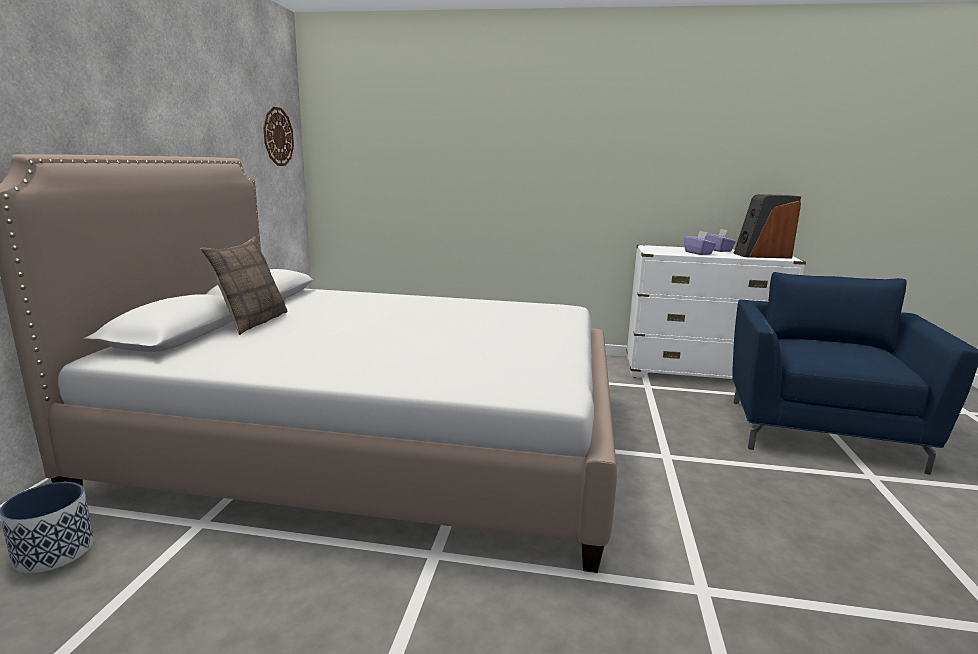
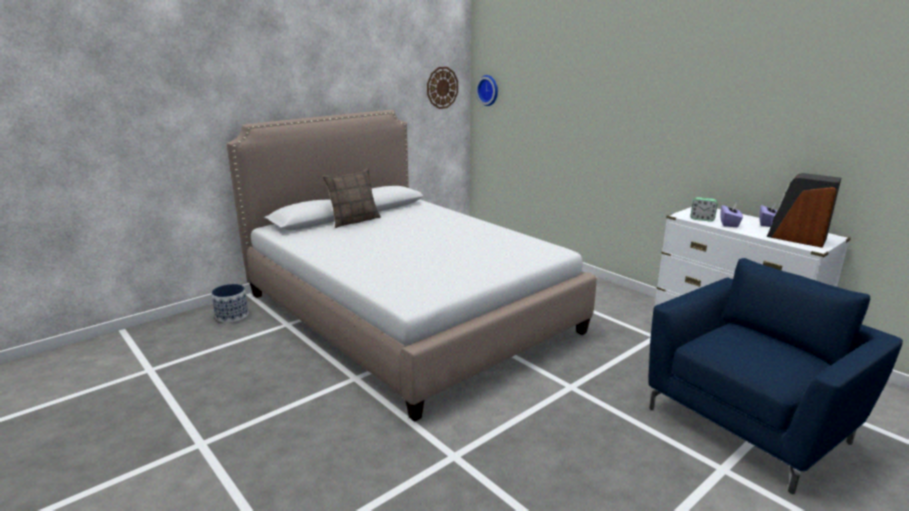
camera: 40 degrees right, 5 degrees up
(336, 143) = (489, 90): none -> wall clock
(673, 253) = (702, 219): none -> alarm clock

